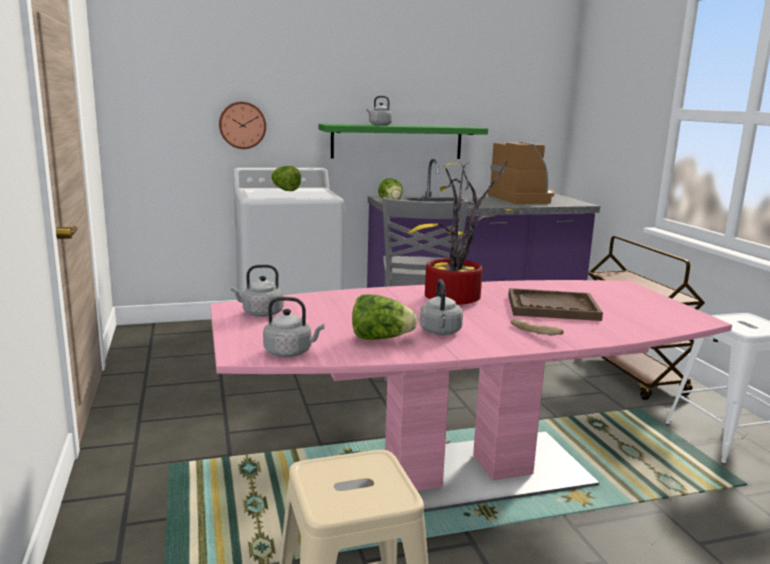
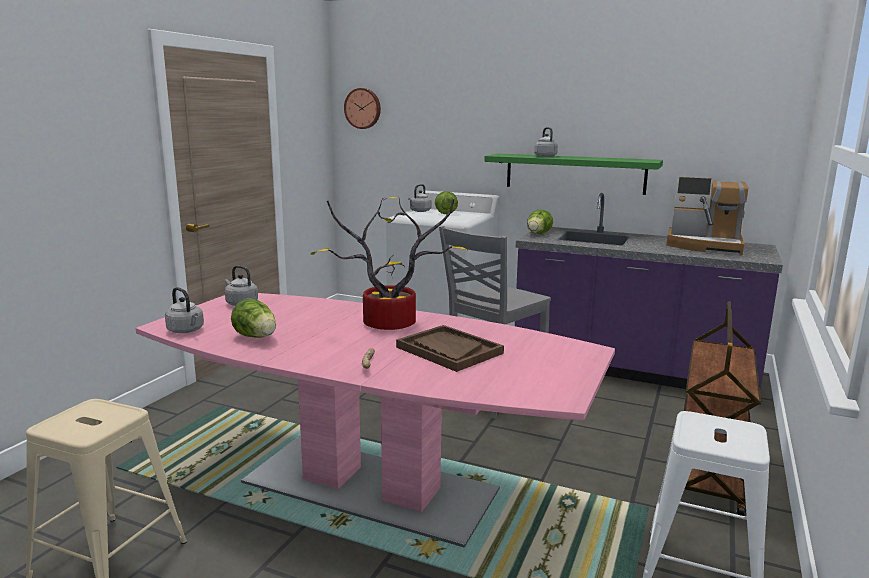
camera: 40 degrees right, 0 degrees up
(242, 125) = (432, 153): wall clock -> wall clock (363, 108)
(440, 332) = (305, 344): grey kettle -> grey kettle (419, 211)
(523, 198) = (704, 246): coffee machine -> coffee machine turned 90 degrees clockwise

